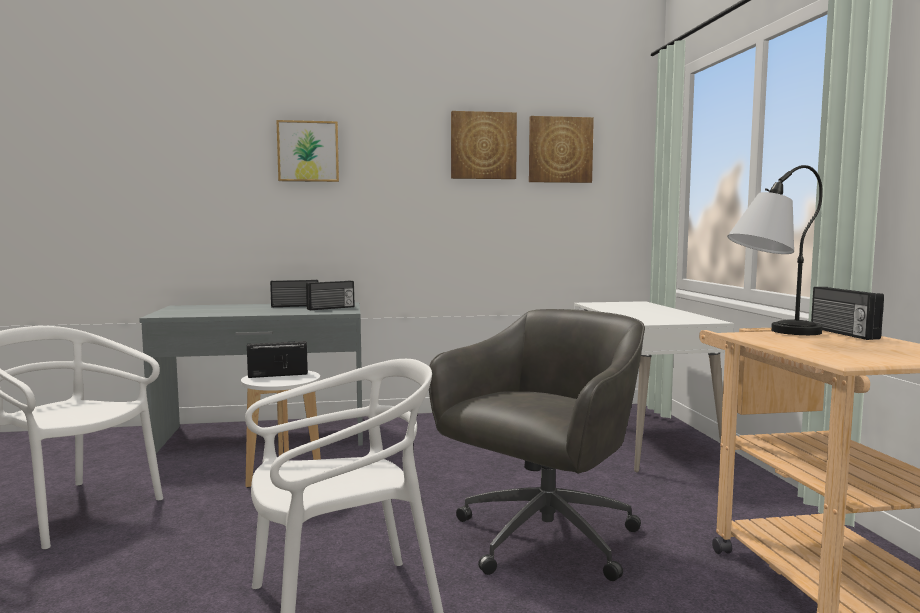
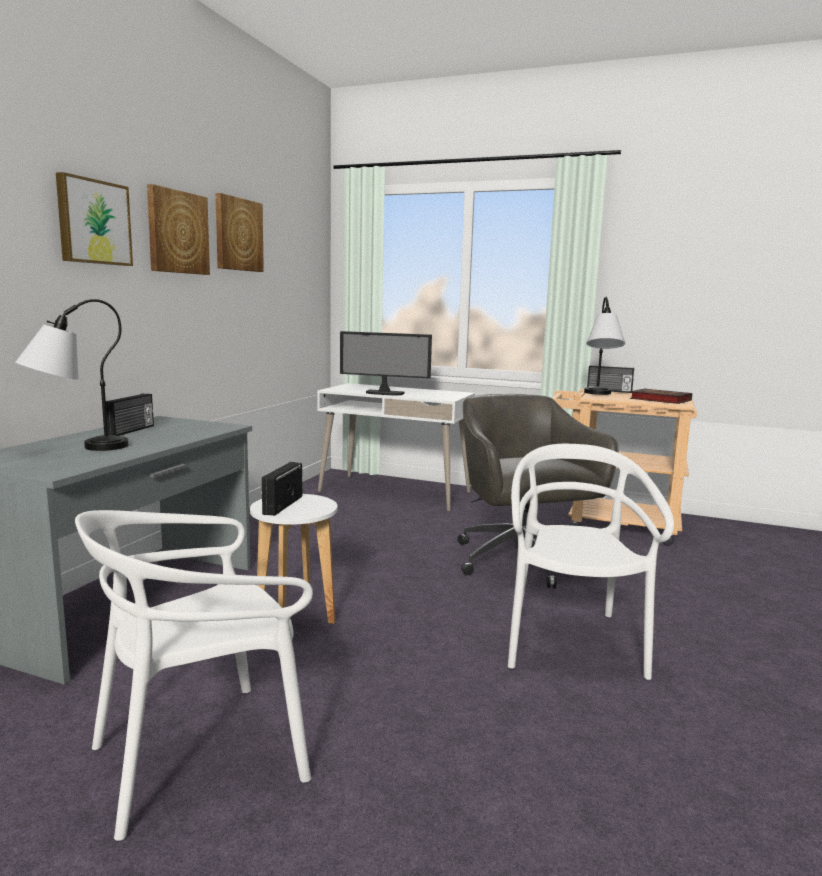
camera: 60 degrees left, 5 degrees up
(226, 309) = (75, 448): none -> table lamp
(331, 308) = (187, 426): radio -> none
(560, 150) = (283, 245): picture -> picture (177, 232)
(615, 311) = (384, 393): none -> monitor
(848, 352) = (658, 400): none -> book

